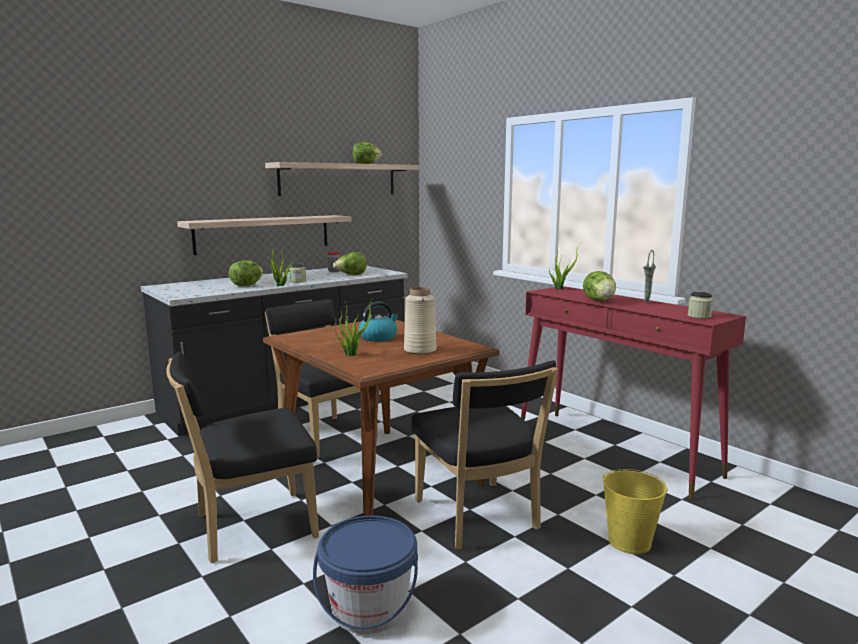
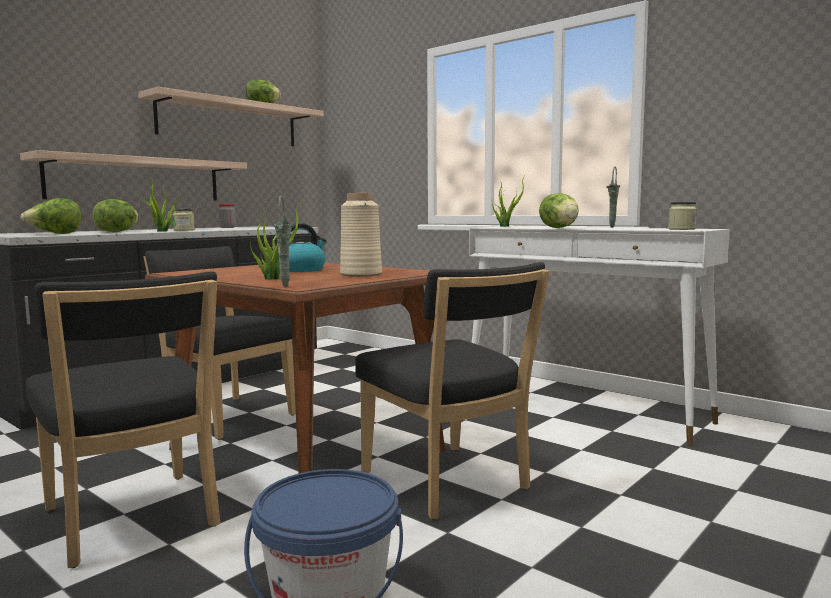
camera: 10 degrees left, 5 degrees down
(249, 527) = (133, 521): black chair -> black chair turned 90 degrees counterclockwise
(351, 275) = (250, 228): lettuce -> lettuce (55, 234)
(355, 371) = (285, 286): none -> green vase
(614, 451) = (584, 408): red console table -> white console table
(629, 542) = (642, 492): yellow bucket -> none

